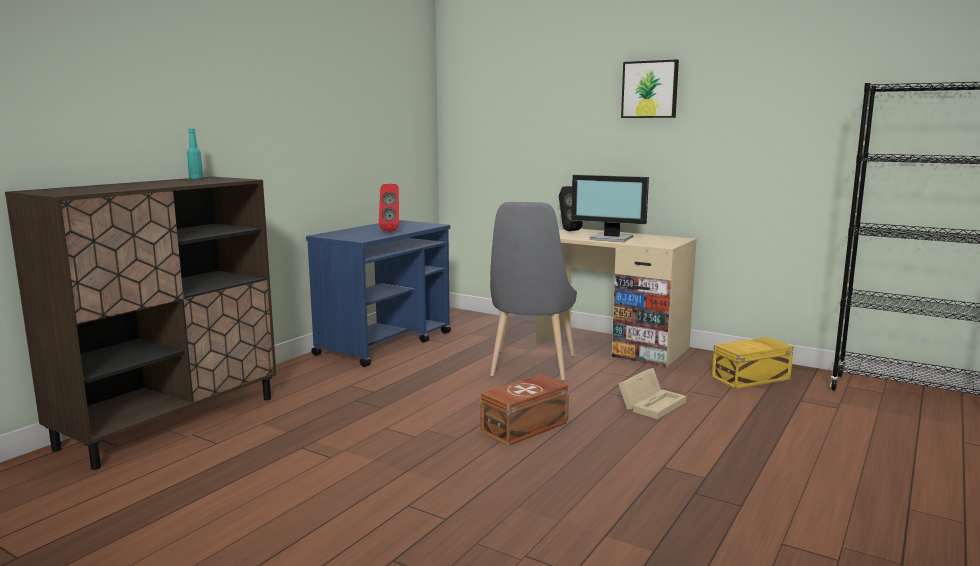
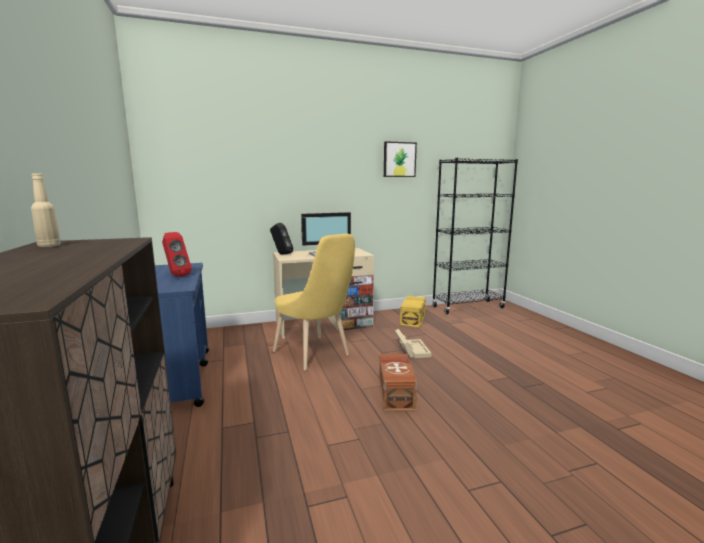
camera: 50 degrees left, 0 degrees up
(196, 179) = (49, 246): turquoise bottle -> beige bottle
(530, 368) = (314, 355): grey chair -> yellow chair
(650, 89) = (323, 156): picture -> picture (399, 159)

